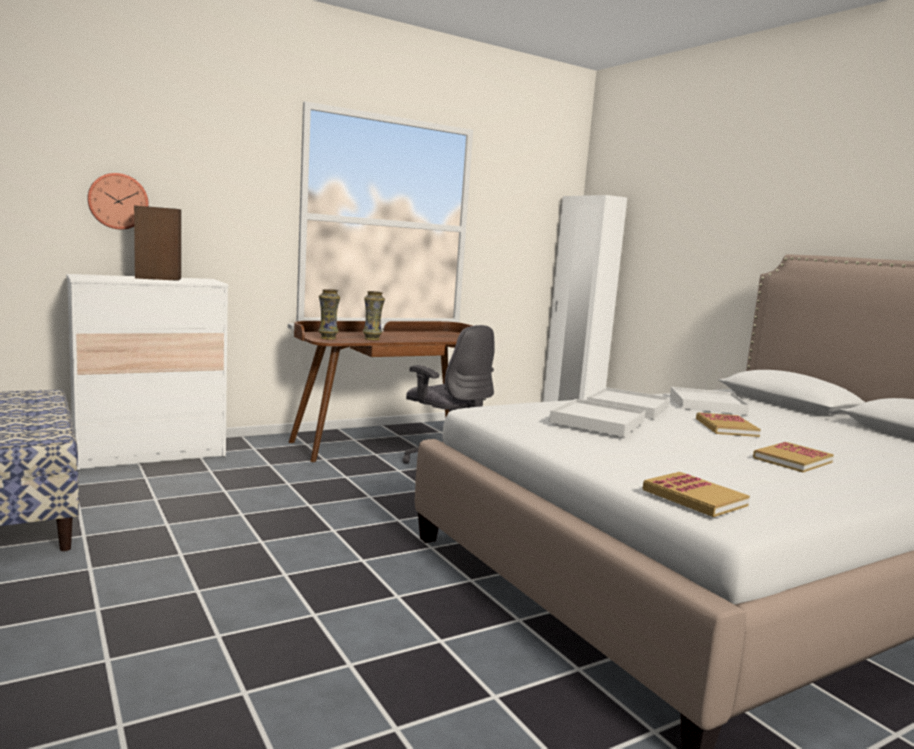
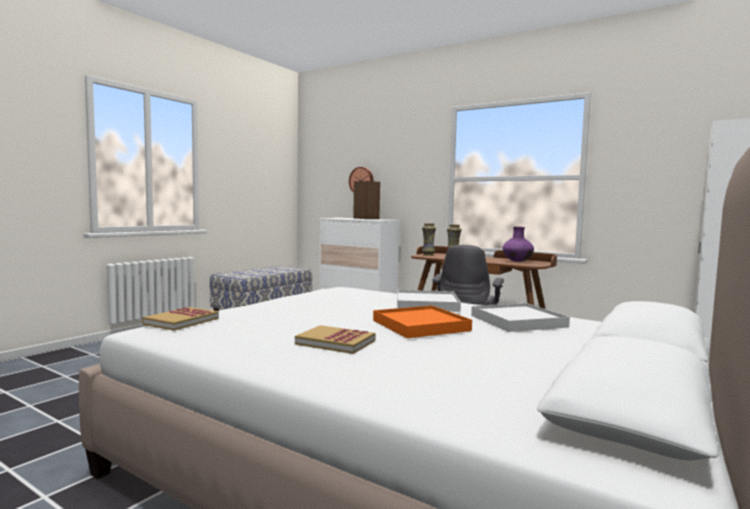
camera: 65 degrees right, 5 degrees down
(435, 335) = (517, 261): none -> purple vase
(597, 422) = (347, 300): white tray -> none
(726, 427) = (421, 325): book -> orange tray

